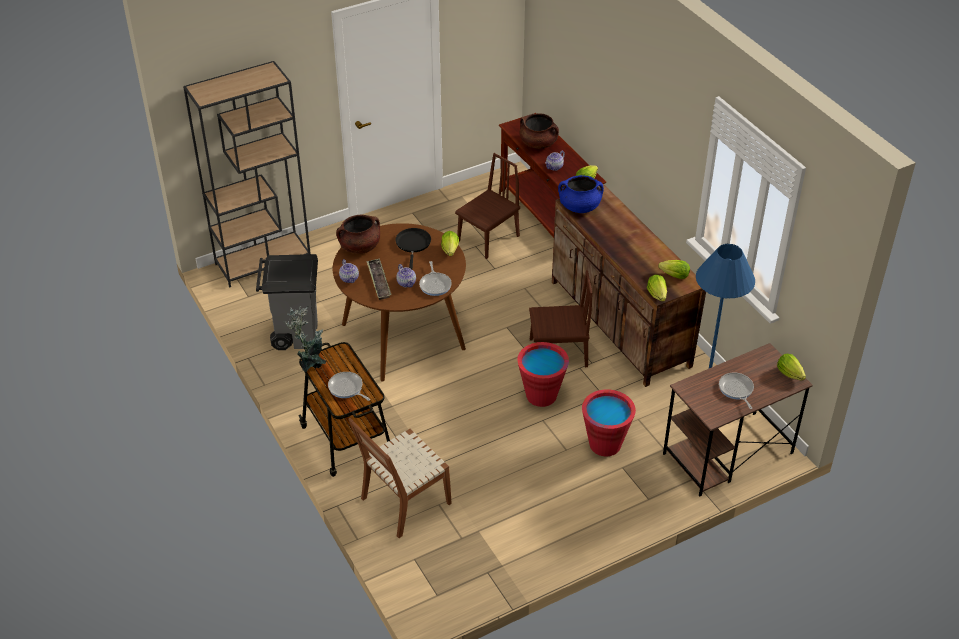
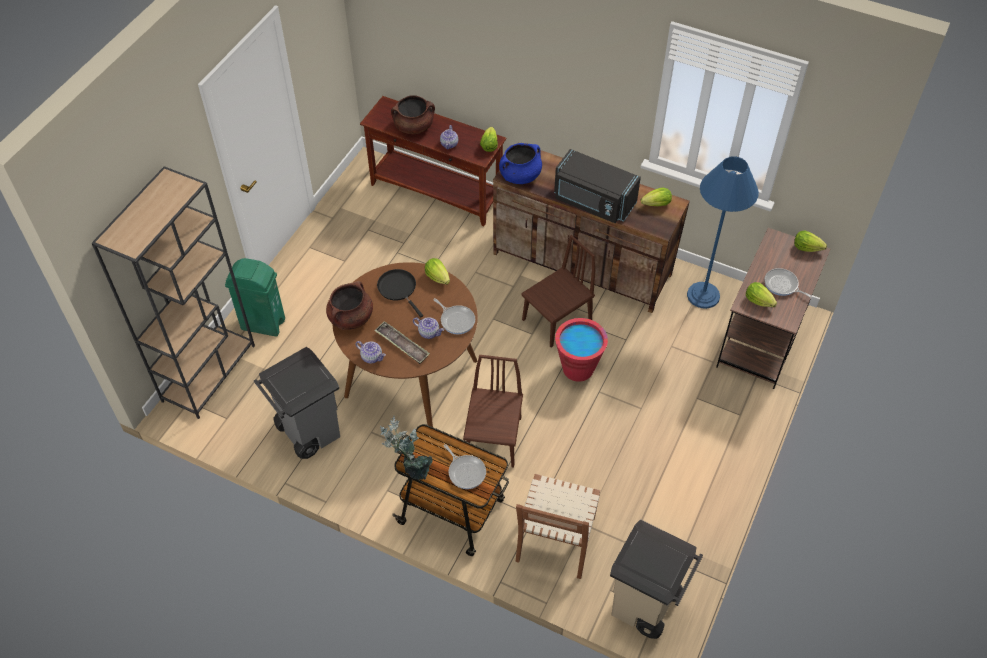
camera: 35 degrees left, 10 degrees up
(330, 248) = (263, 324): none -> green trash can
(347, 388) = (466, 472): frying pan -> frying pan turned 135 degrees counterclockwise
(430, 586) = (644, 606): none -> beige trash can
(488, 238) = (401, 239): brown chair -> brown chair (493, 439)
(605, 444) = (666, 385): red bucket -> none
(621, 250) = (593, 202): none -> black microwave
(657, 294) = (659, 230): lettuce -> lettuce (758, 301)

